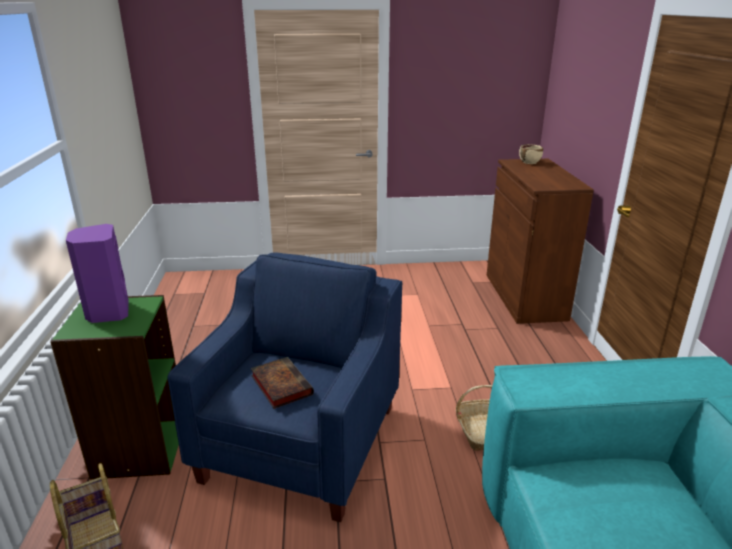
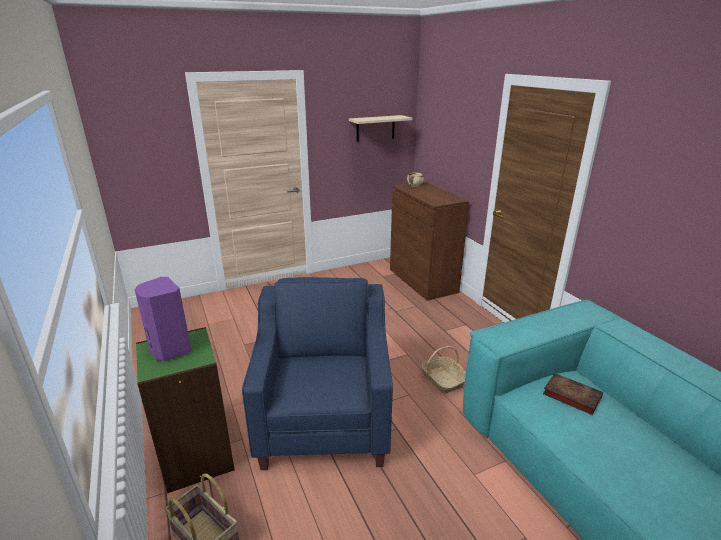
camera: 20 degrees left, 0 degrees up
(280, 384) = (322, 377): book -> book (570, 395)
(486, 80) = (375, 128): none -> beige shelf

